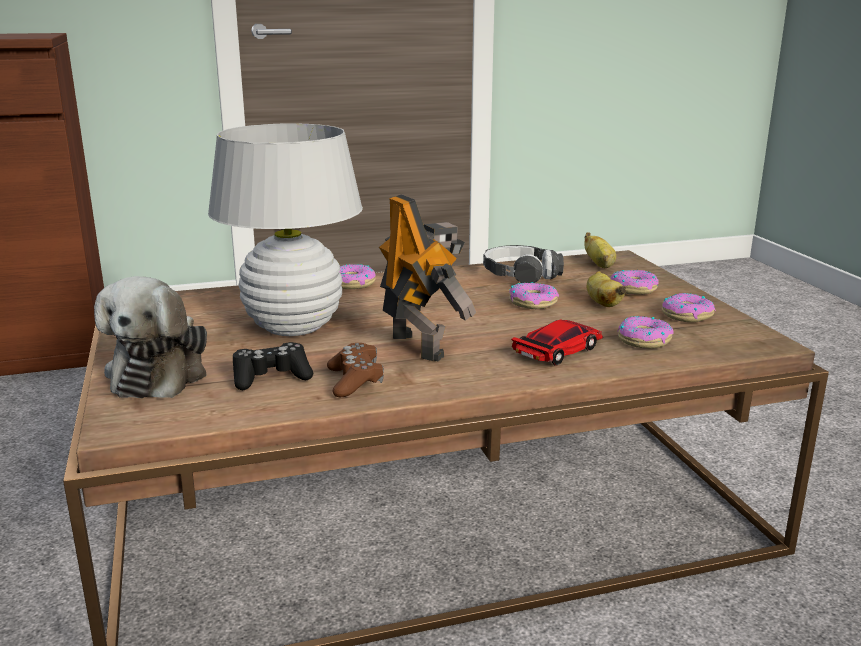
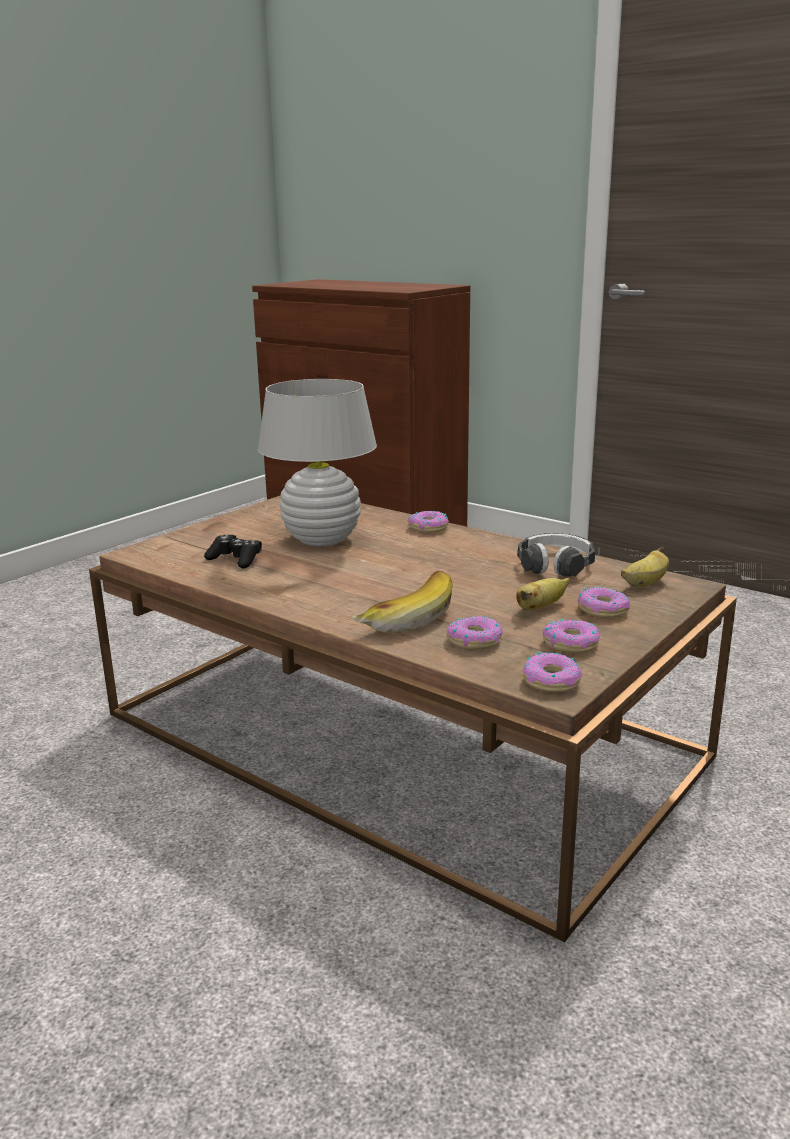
camera: 55 degrees right, 0 degrees up
(160, 372) = (208, 536): plush toy -> none
(355, 381) = (258, 579): brown game controller -> none
(420, 345) = (344, 577): toy robot -> none
(532, 303) = (492, 585): donut -> donut (552, 681)
(558, 349) = (403, 617): toy car -> banana

